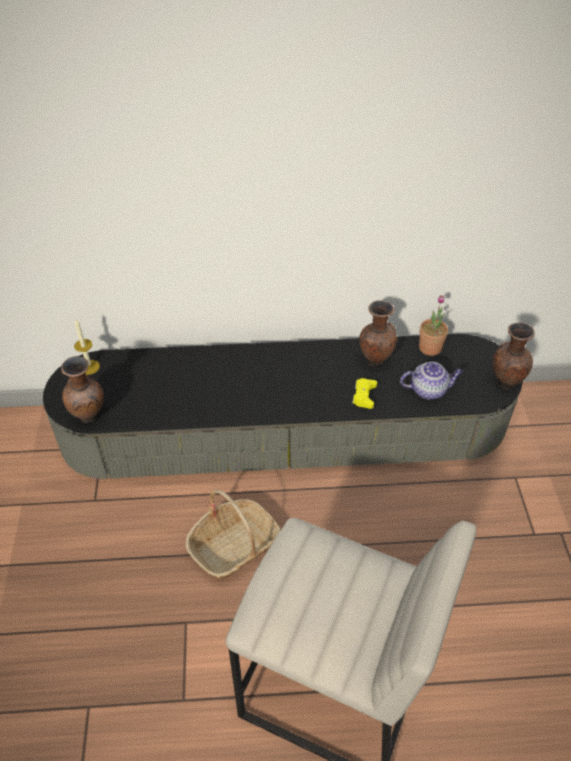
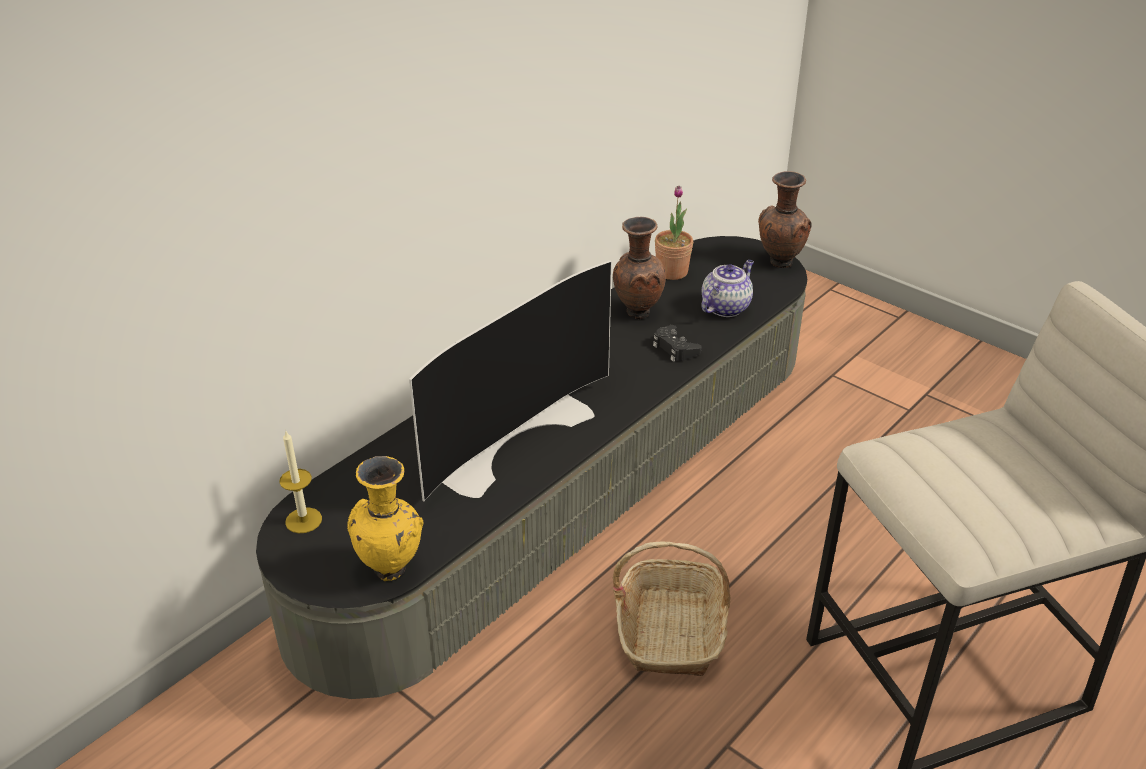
camera: 45 degrees left, 10 degrees down
(90, 417) = (392, 569): brown vase -> yellow vase
(218, 388) = (510, 436): none -> television
(364, 396) = (675, 348): yellow game controller -> black game controller

